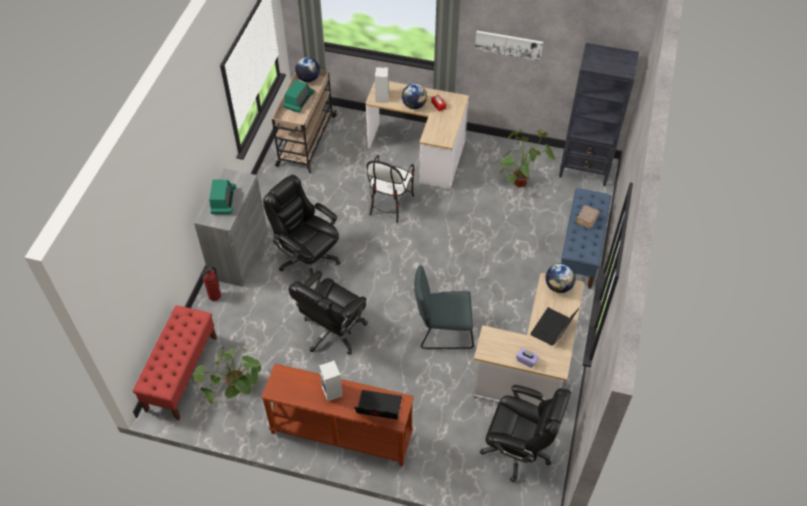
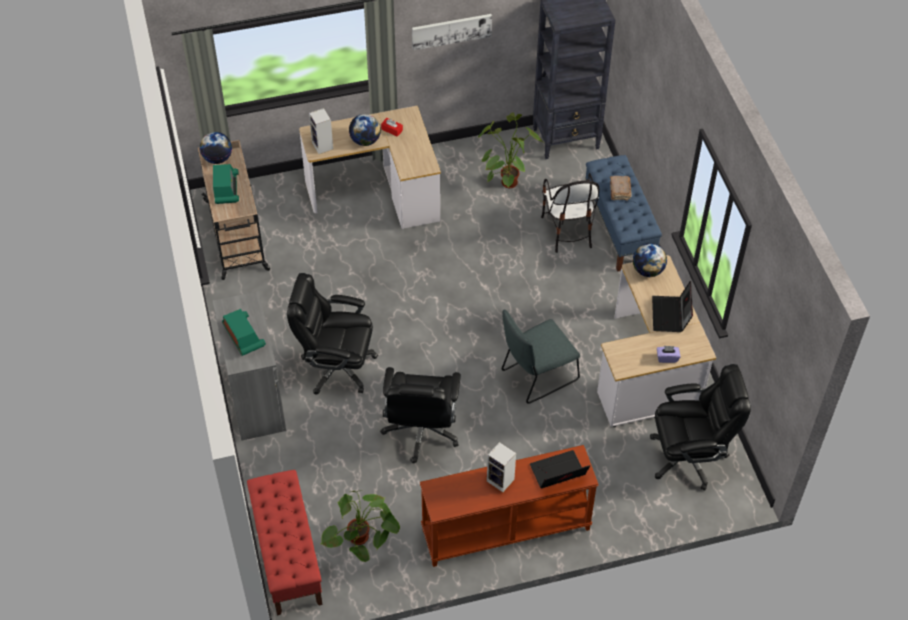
camera: 30 degrees left, 0 degrees up
(215, 296) = (261, 456): fire extinguisher -> none
(390, 204) = (385, 266): chair -> chair (567, 231)

